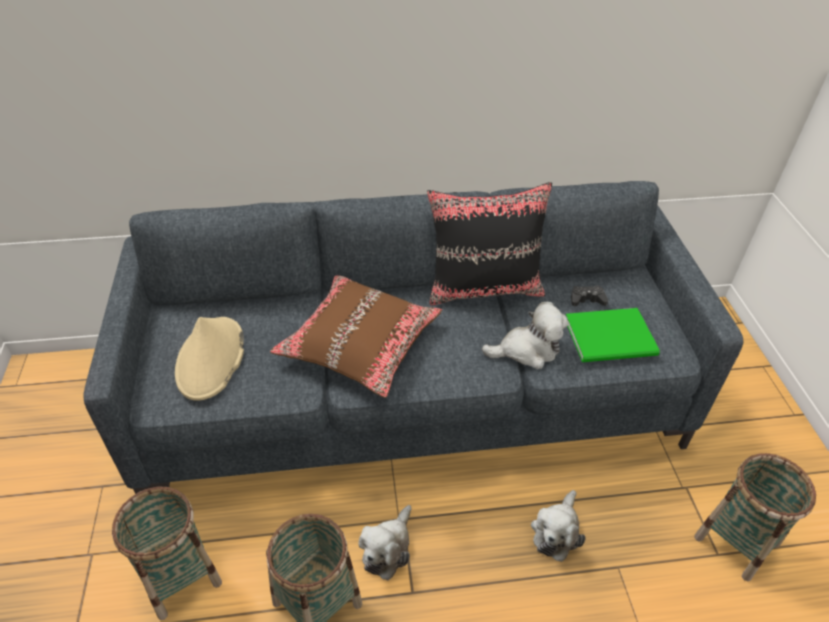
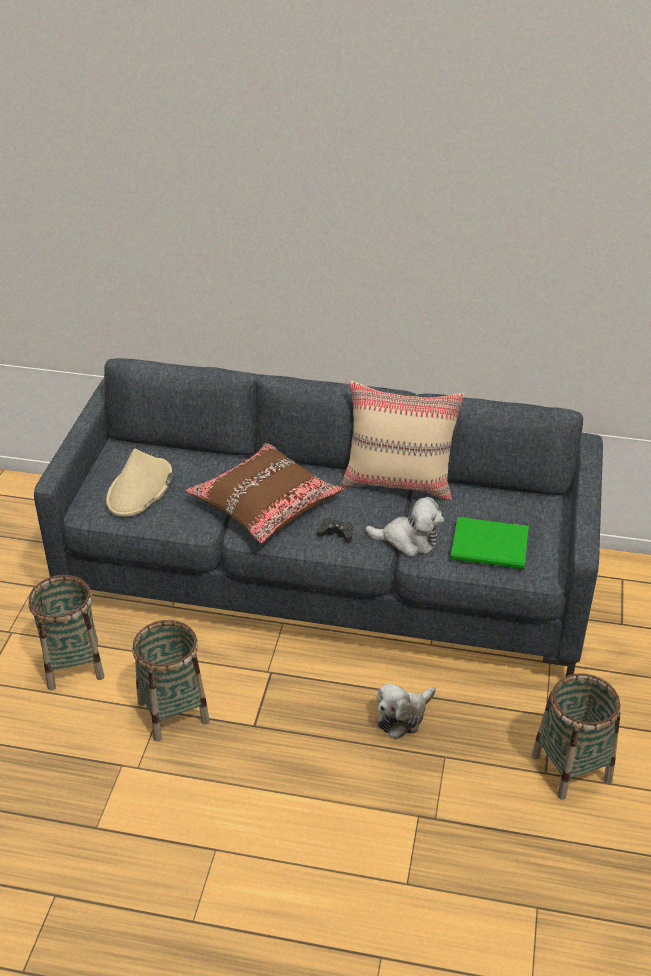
camera: 20 degrees right, 5 degrees down
(387, 548) = (248, 690): plush toy -> none
(484, 288) = (399, 482): black pillow -> beige pillow
(587, 300) = (488, 511): black game controller -> black game controller (336, 533)

